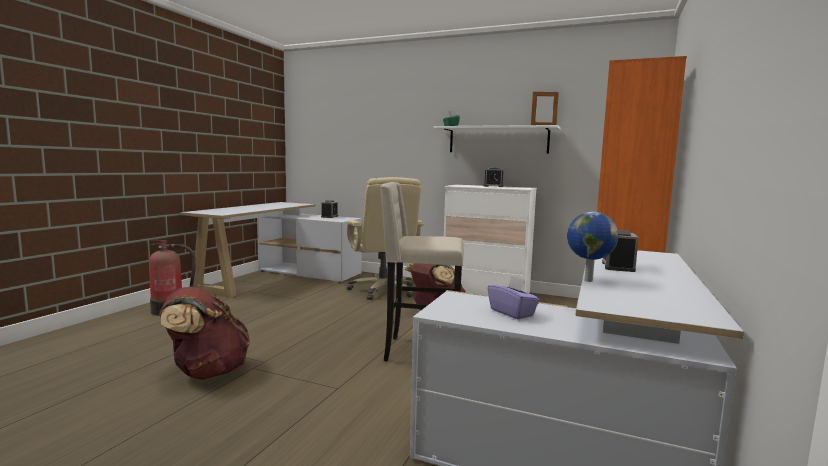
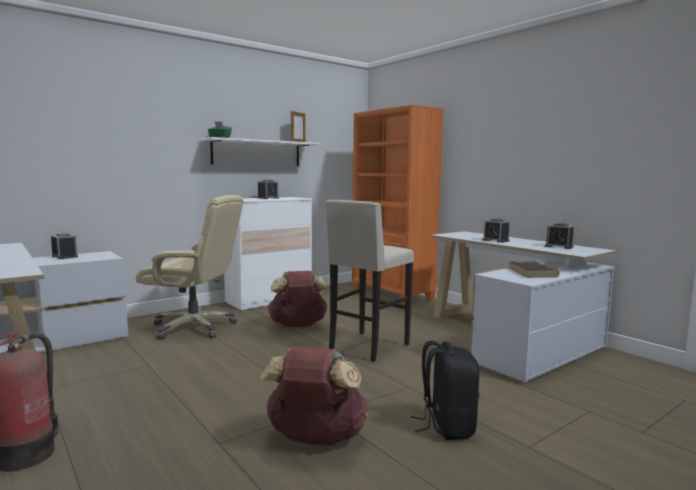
camera: 60 degrees left, 0 degrees up
(254, 422) = (446, 426): none -> black backpack
(512, 313) = (532, 272): purple tissue box -> brown book
(587, 280) = (527, 248): globe -> none
(655, 294) = (559, 246): none -> alarm clock

